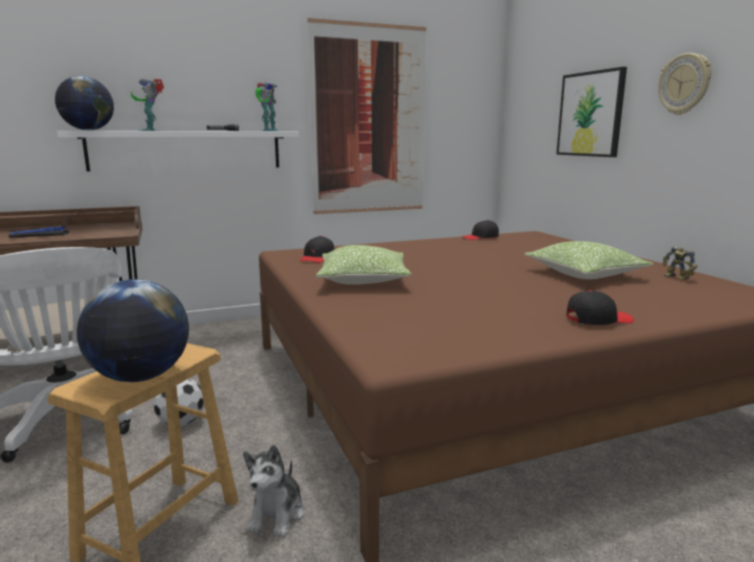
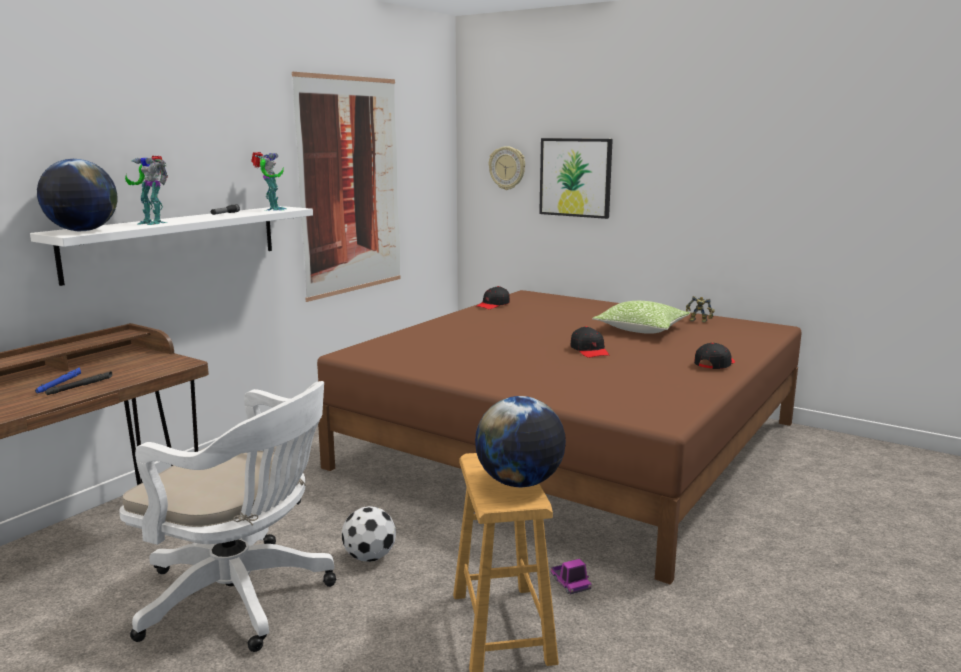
camera: 35 degrees left, 0 degrees up
(277, 514) = (570, 583): plush toy -> toy truck
(317, 258) = (400, 353): black cap -> black cap (589, 351)
(363, 280) = (498, 367): pillow -> none
(684, 84) = (671, 160): wall clock -> wall clock (507, 168)

